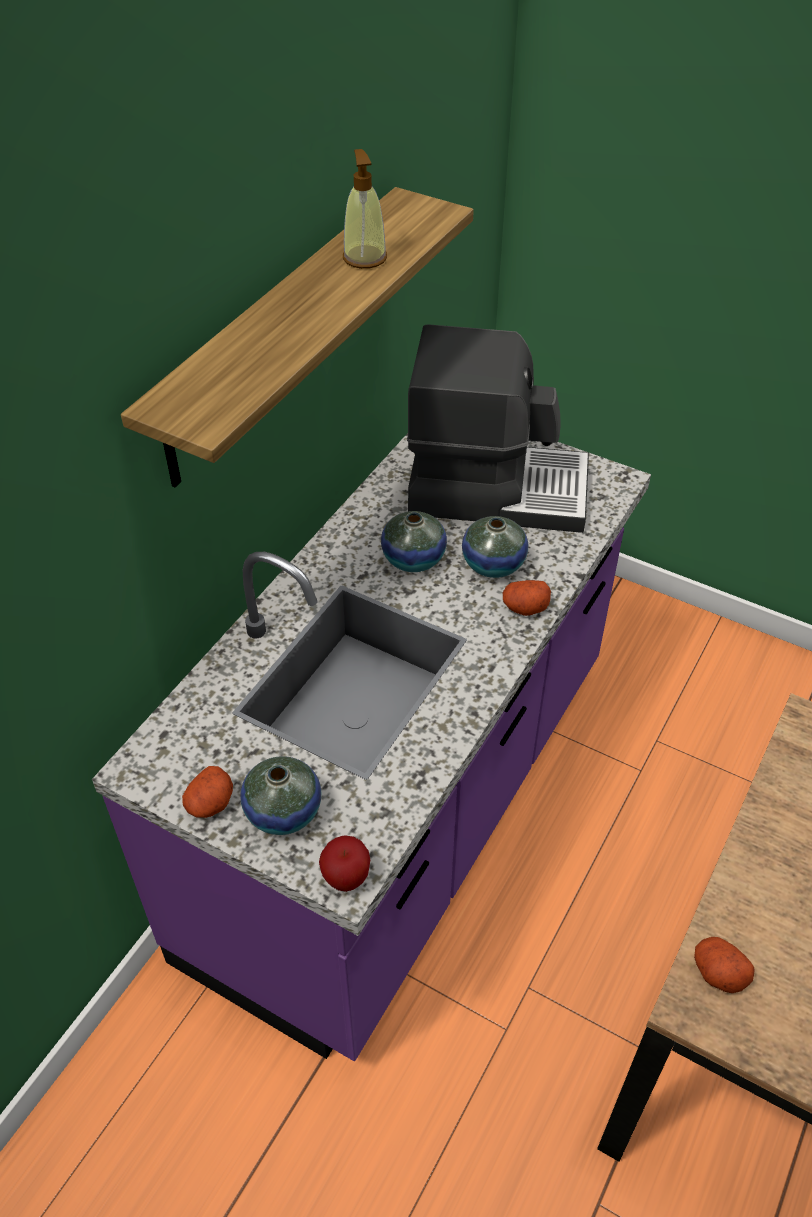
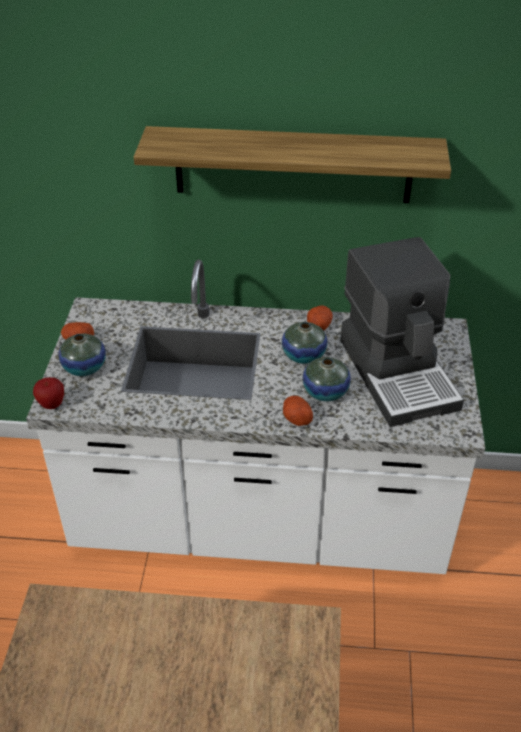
camera: 65 degrees right, 5 degrees down
(364, 257) = (350, 149): soap dispenser -> none
(406, 808) = (260, 518): purple counter -> white counter
(718, 972) = (75, 612): potato -> potato (319, 325)

